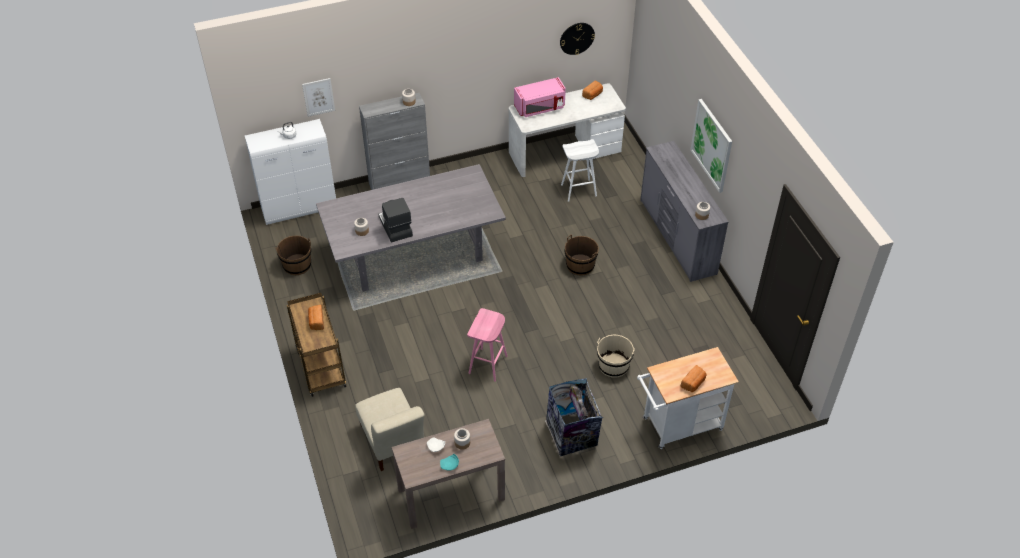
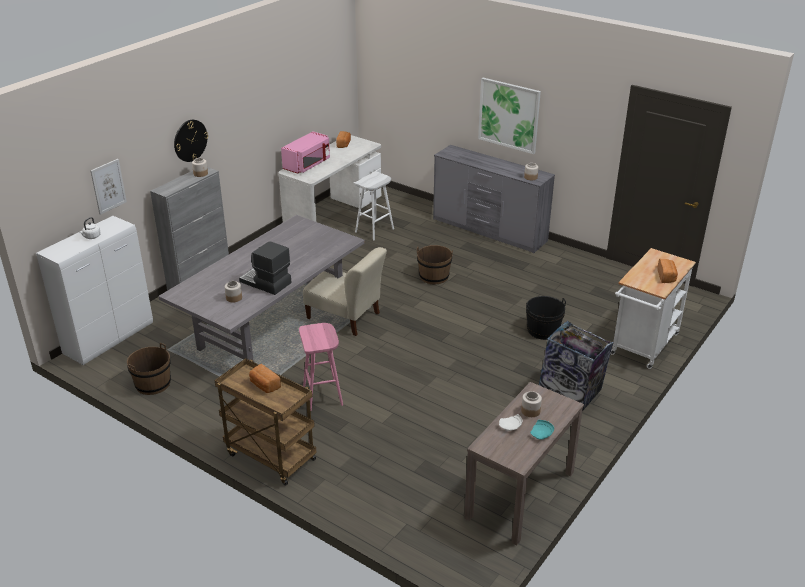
camera: 35 degrees left, 15 degrees down
(392, 442) = (414, 482): beige chair -> beige chair (345, 317)
(488, 365) = (436, 378): pink stool -> pink stool (323, 395)
(577, 38) = (319, 86): wall clock -> wall clock (190, 140)
(613, 366) = (543, 330): beige bucket -> black bucket

